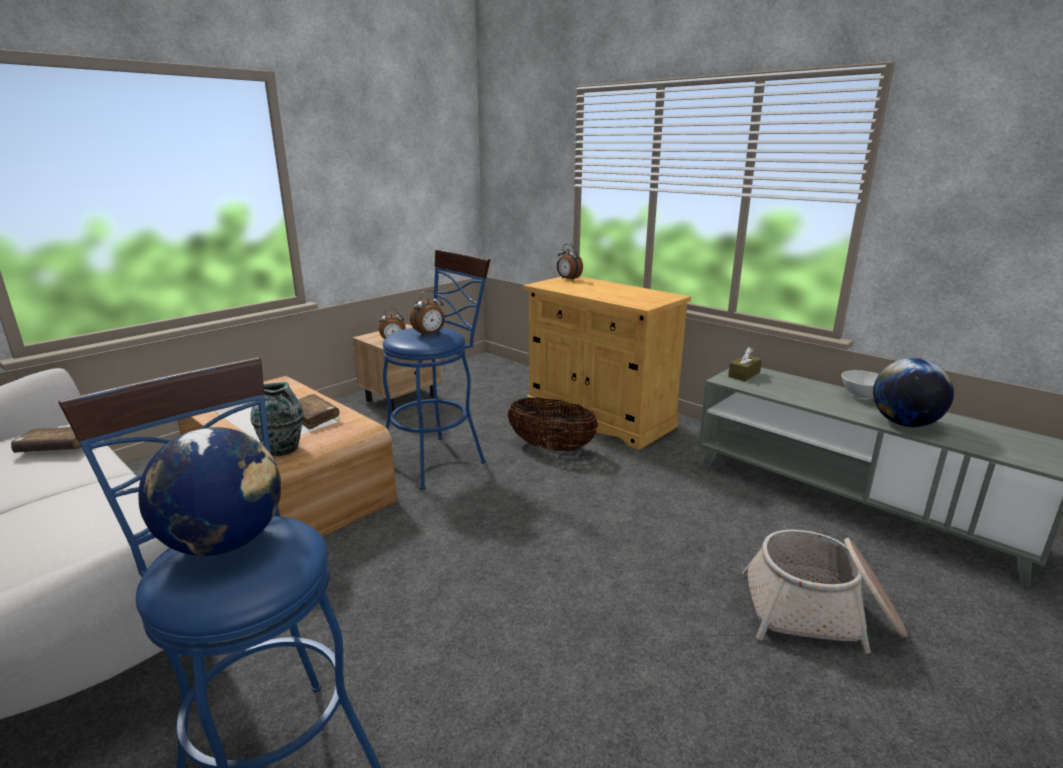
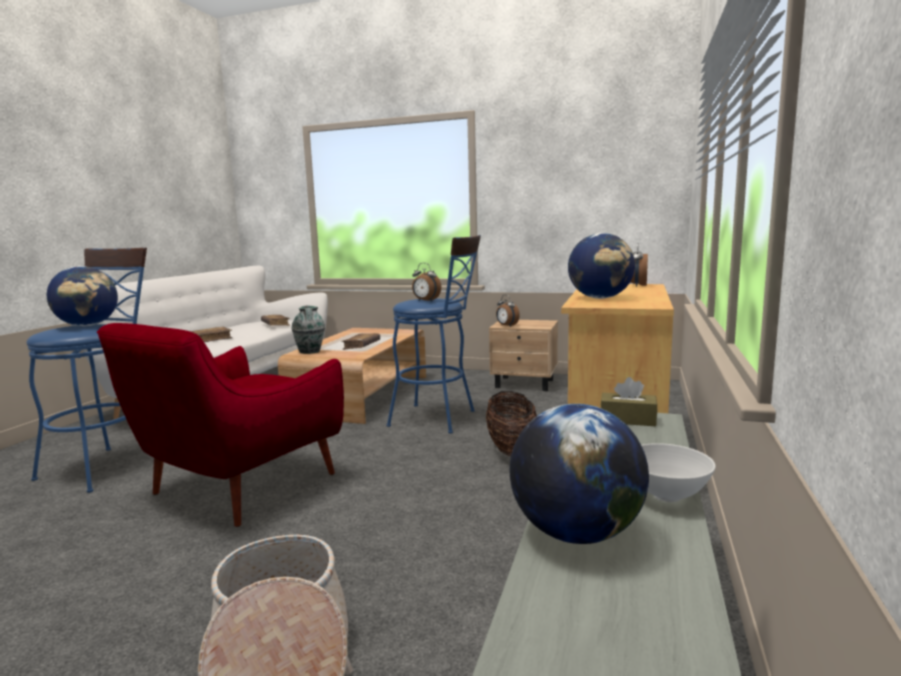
camera: 65 degrees right, 10 degrees down
(55, 513) = (210, 339): none -> brown book
(499, 614) = (238, 487): none -> red armchair
(620, 297) = (600, 298): none -> globe

